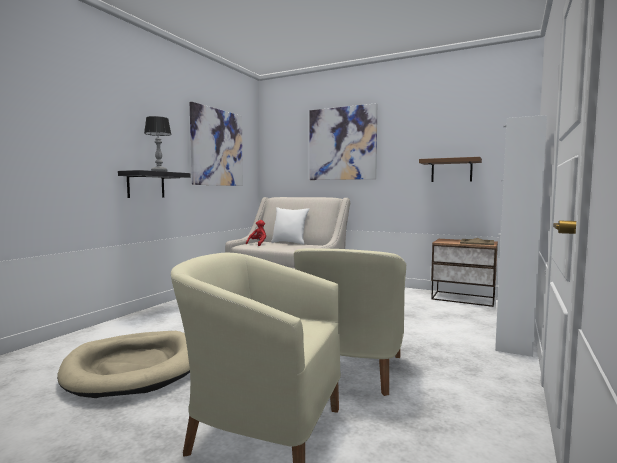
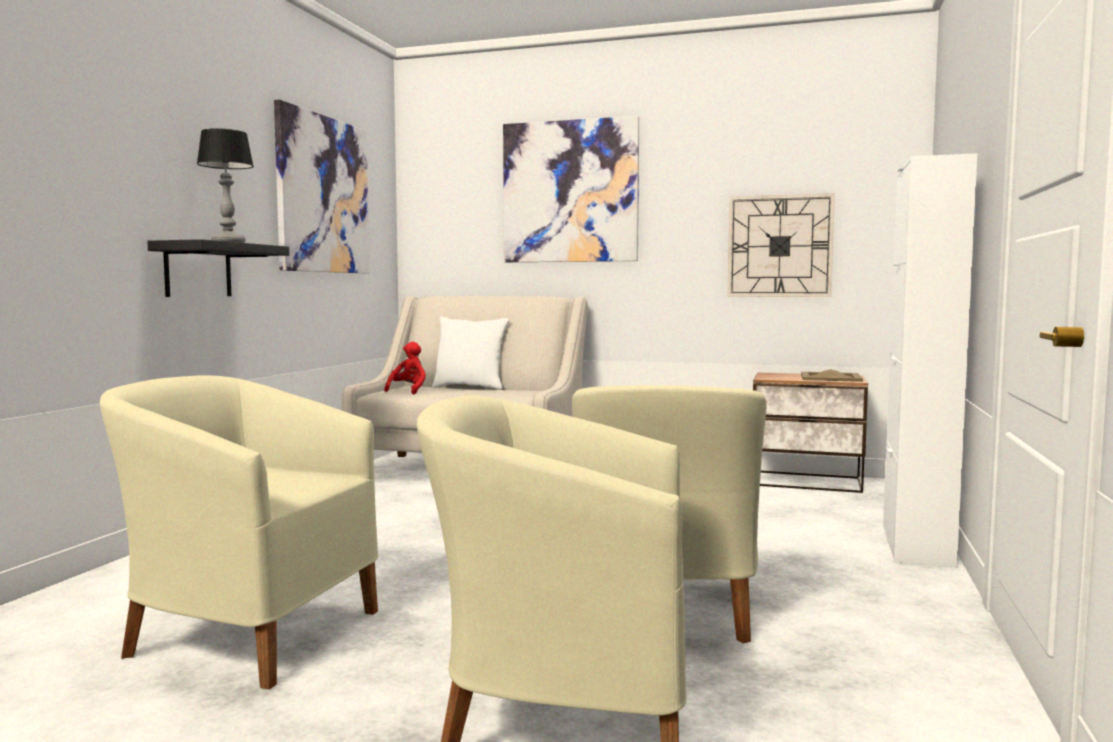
camera: 10 degrees left, 0 degrees up
(133, 367) = (249, 633): beige dog bed -> beige armchair
(451, 170) = (779, 246): brown shelf -> wall clock

